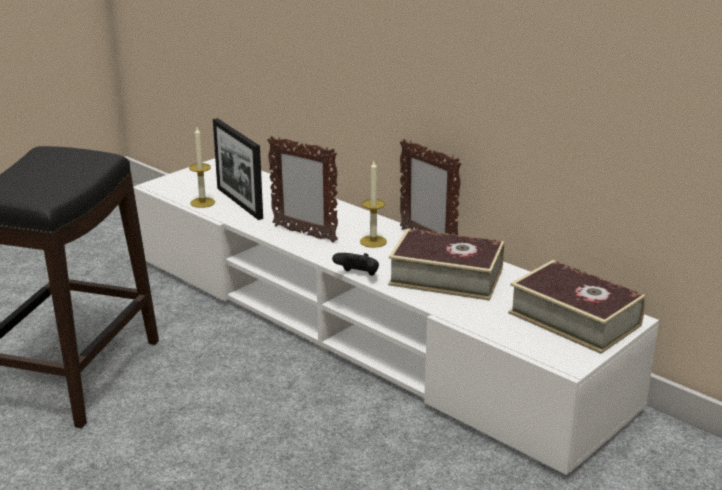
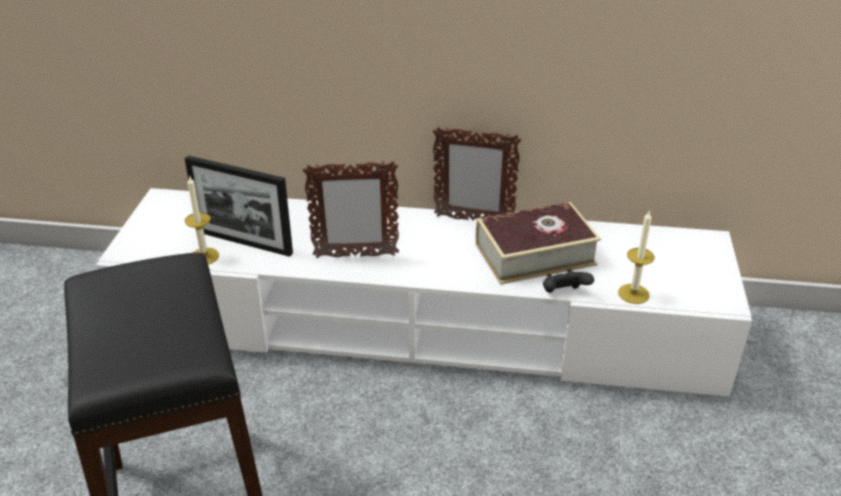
camera: 35 degrees left, 10 degrees up
(357, 276) = (463, 285): black game controller -> black game controller (563, 294)
(373, 241) = (428, 240): candle -> candle (633, 294)
(574, 319) = (677, 256): book -> none

